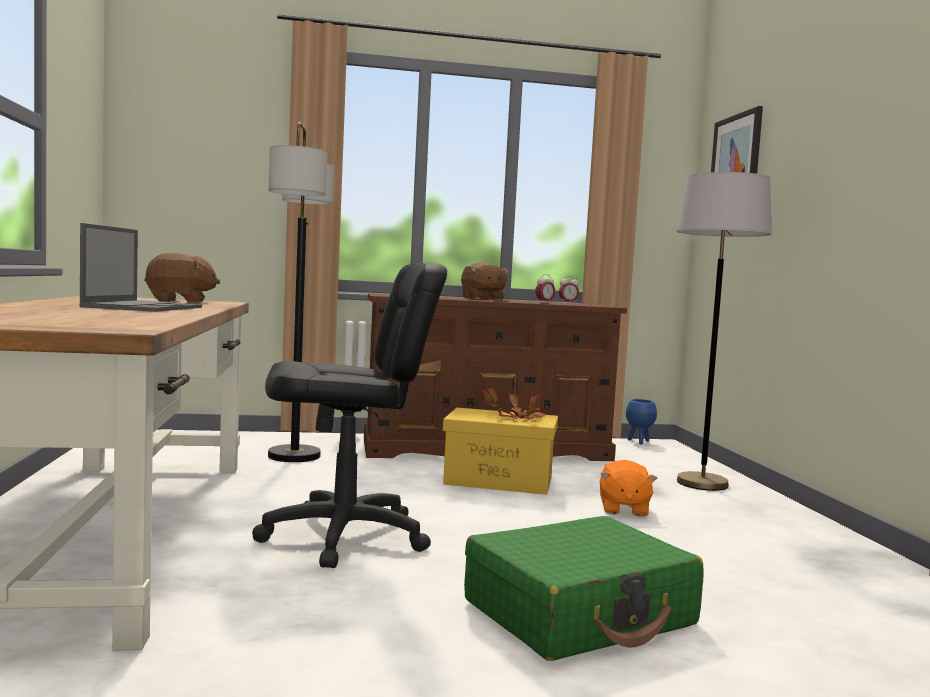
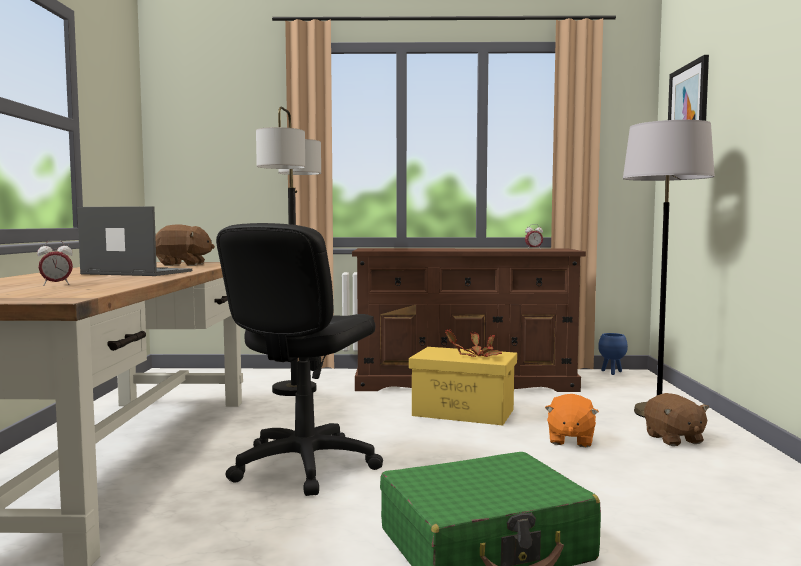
camera: 10 degrees right, 0 degrees up
(144, 307) = (136, 272): laptop -> laptop turned 90 degrees counterclockwise
(345, 537) = (304, 466): black office chair -> black office chair turned 120 degrees clockwise
(482, 299) = (456, 248): brown plush toy -> brown plush toy (673, 439)
(544, 302) = (510, 249): alarm clock -> alarm clock (56, 285)

